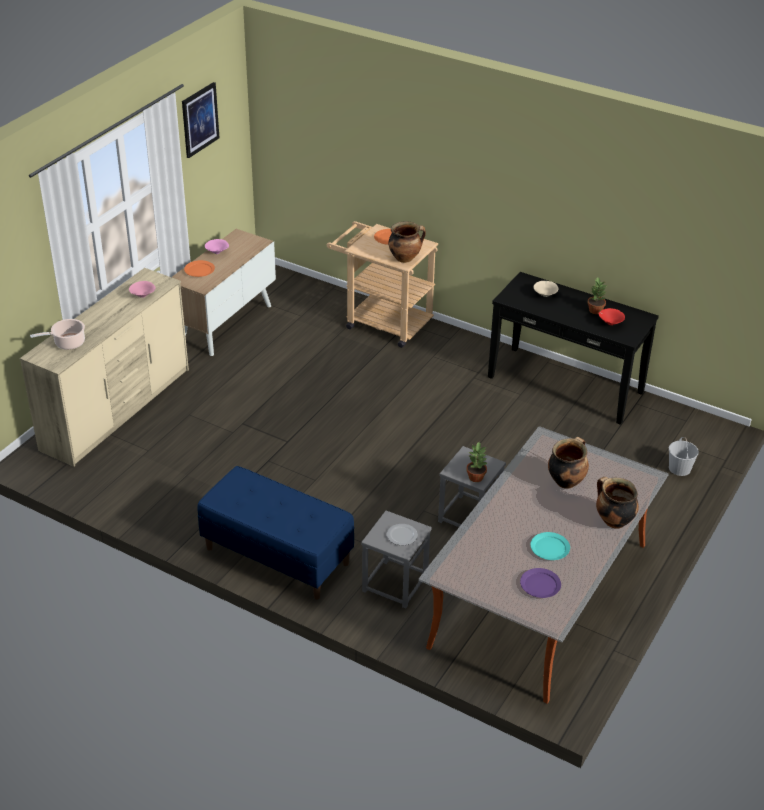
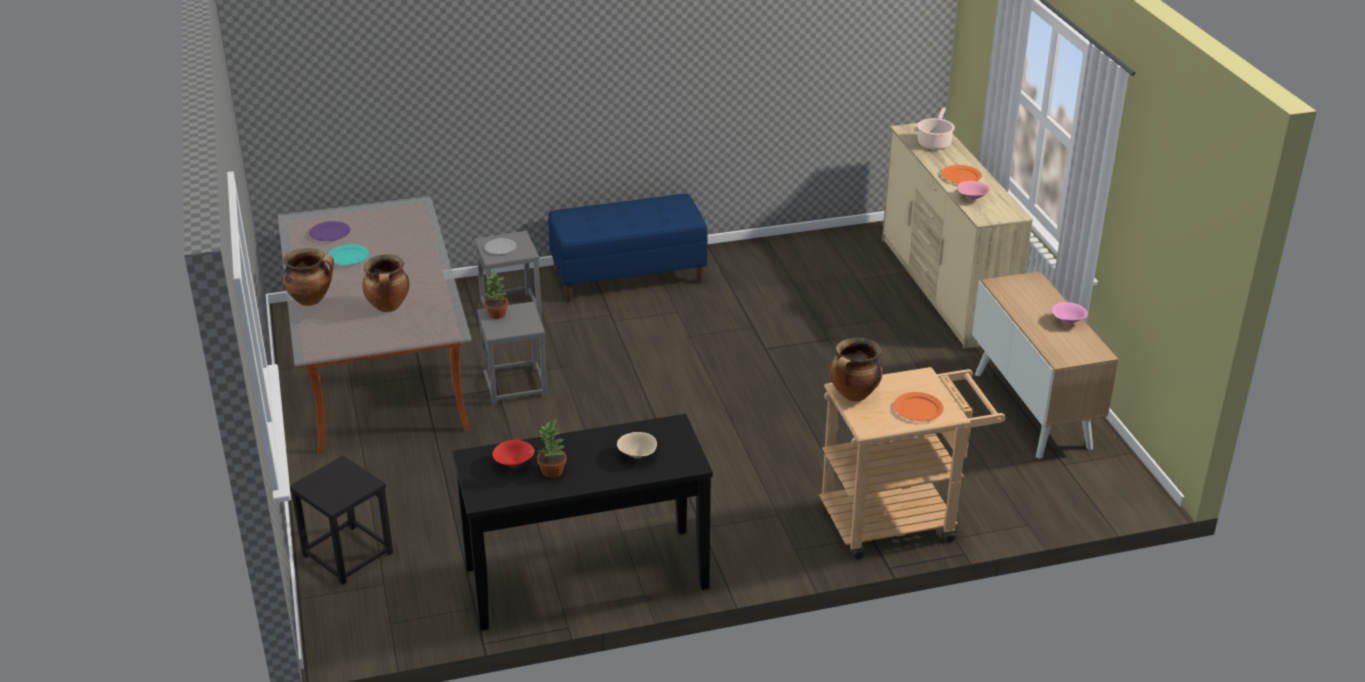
camera: 135 degrees right, 5 degrees down
(199, 270) = (1038, 296): orange plate -> orange plate (960, 176)
(200, 119) = (1167, 174): picture -> none
(680, 468) = (347, 554): white bucket -> black stool

